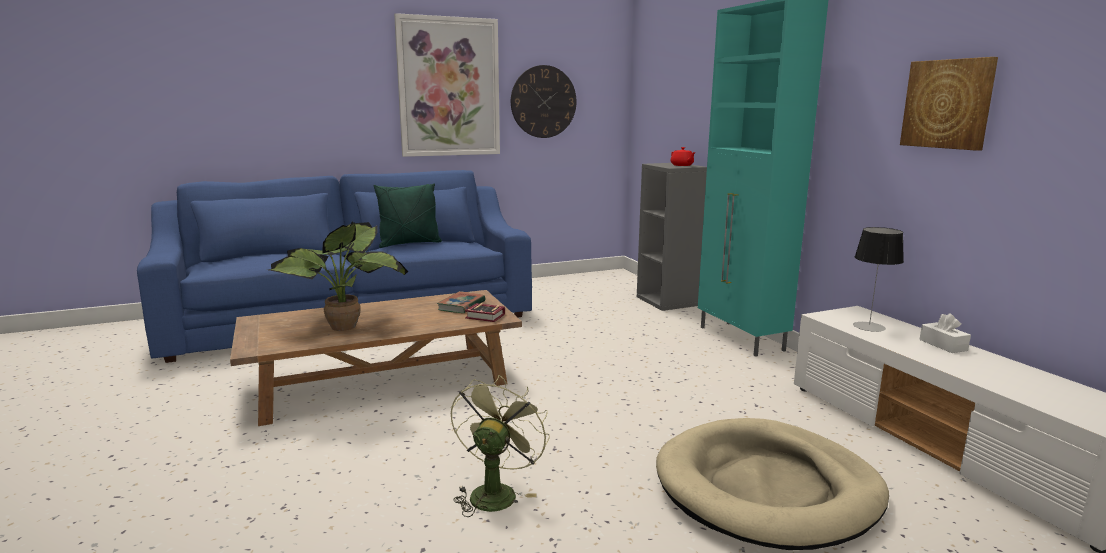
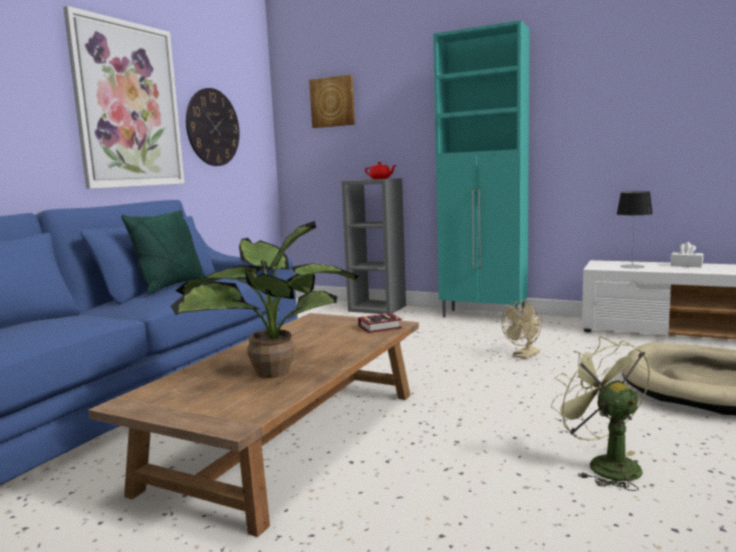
camera: 40 degrees left, 5 degrees down
(461, 306) = (331, 327): book -> none
(672, 389) = (524, 356): none -> beige fan
(948, 104) = (647, 100): picture -> picture (333, 102)

